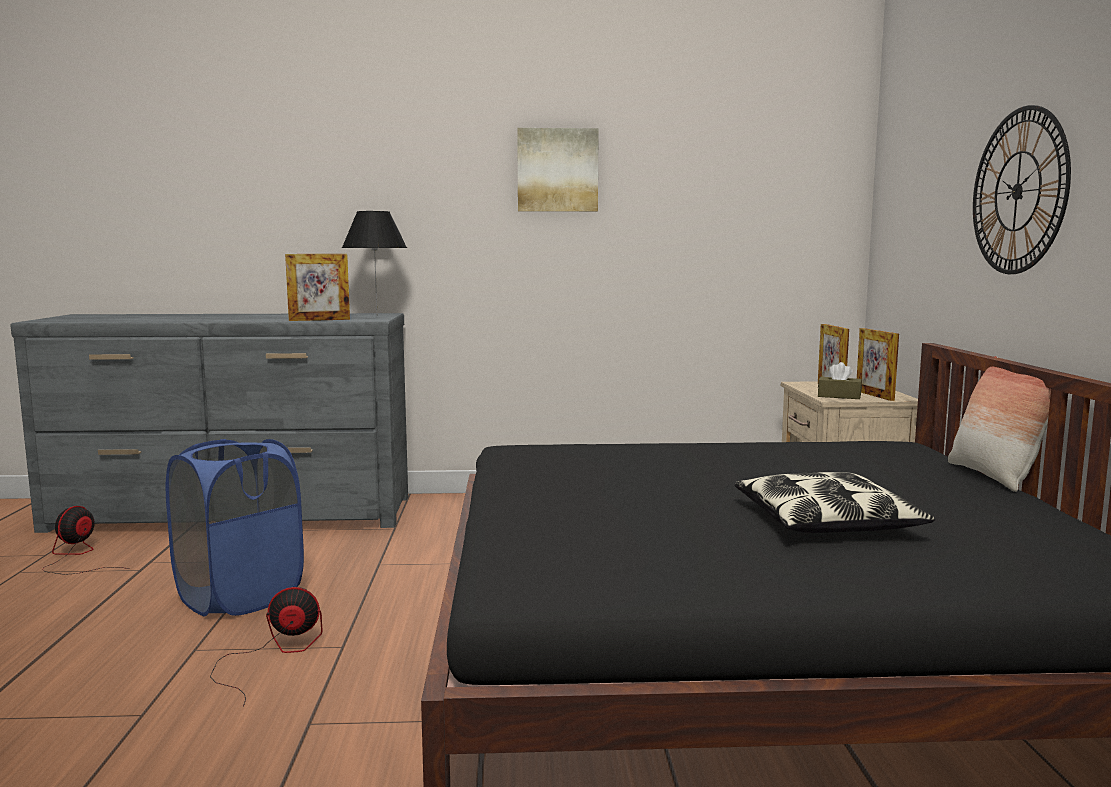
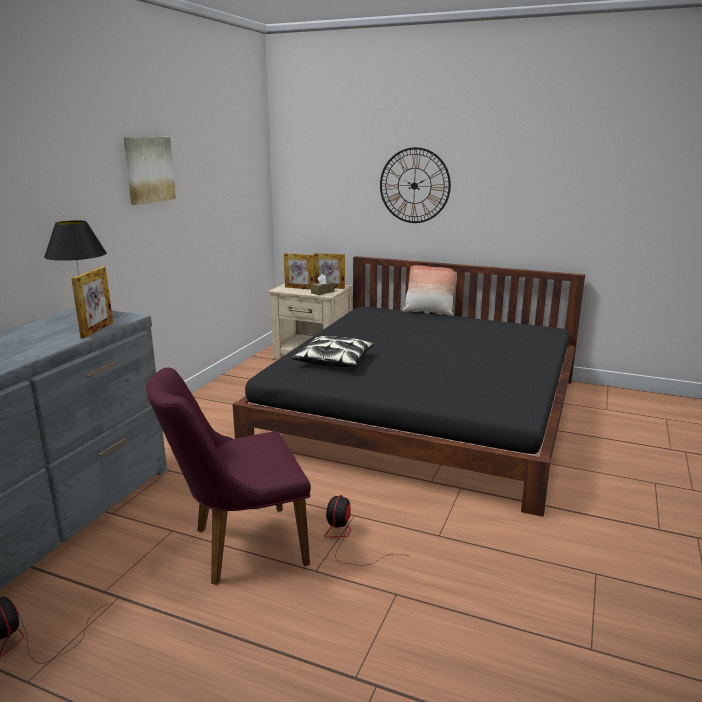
camera: 65 degrees left, 10 degrees up
(240, 597) = (238, 547): blue laundry basket -> purple chair
(826, 522) = (466, 348): pillow -> pillow (334, 360)

